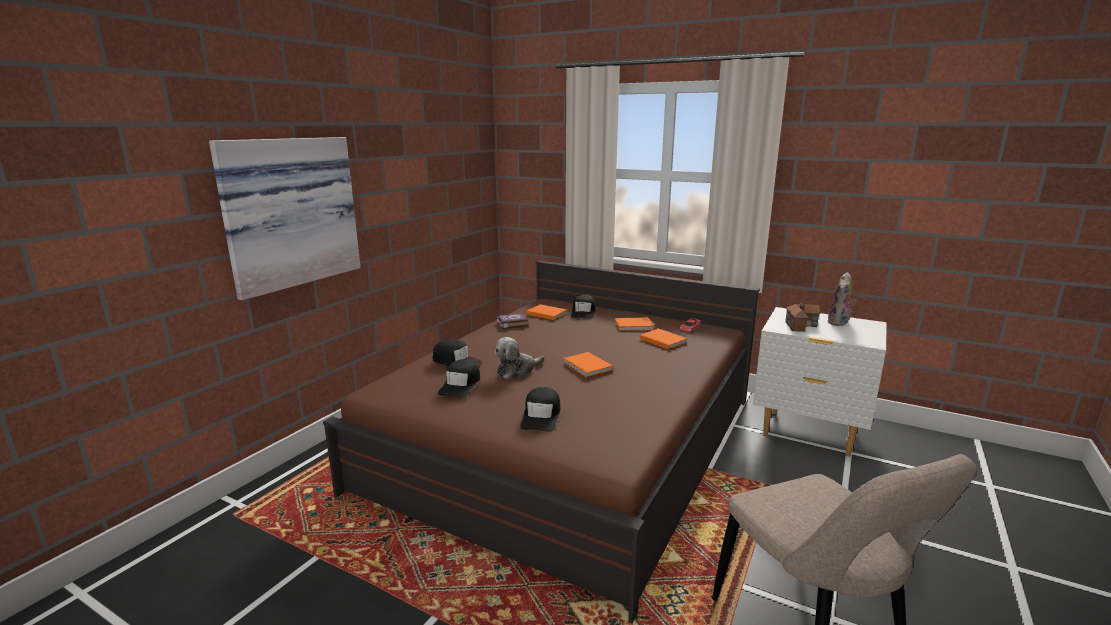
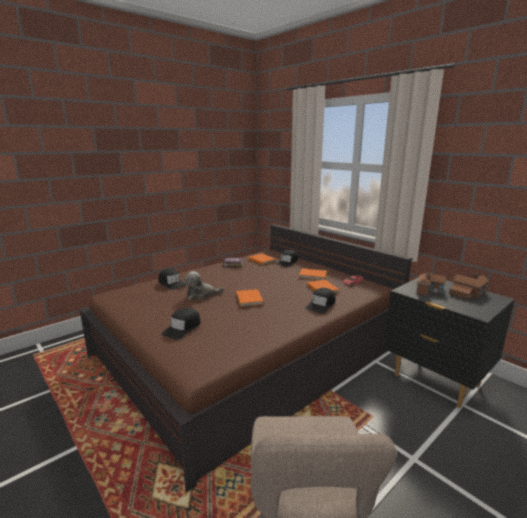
camera: 20 degrees right, 0 degrees up
(289, 212) = (88, 181): picture -> none
(460, 385) = (157, 299): black cap -> black cap (321, 305)
(808, 433) = (435, 381): white nightstand -> black nightstand
(839, 323) = (467, 293): plush toy -> toy house

